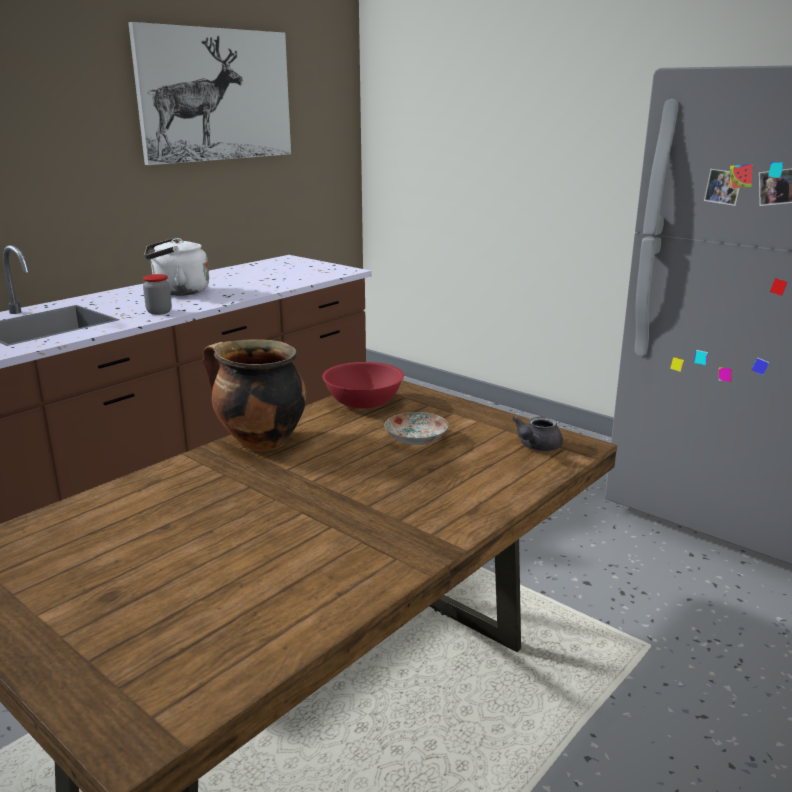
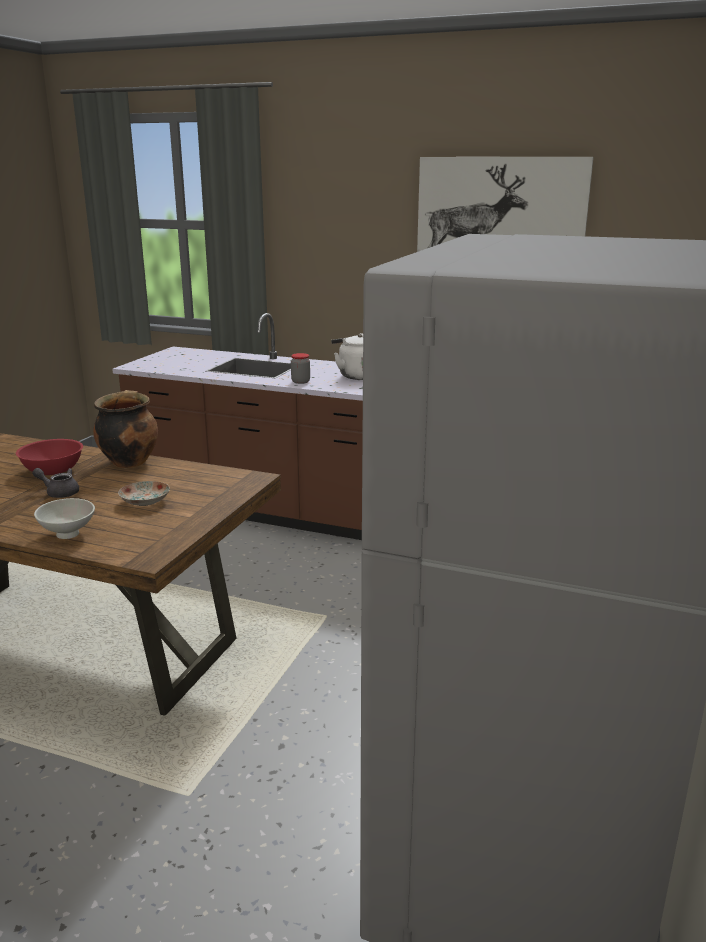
camera: 70 degrees right, 0 degrees up
(364, 403) = (211, 477): red bowl -> red bowl (52, 471)
(493, 484) = (69, 534): none -> white bowl
(536, 447) = (140, 542): grey teapot -> grey teapot (59, 492)

